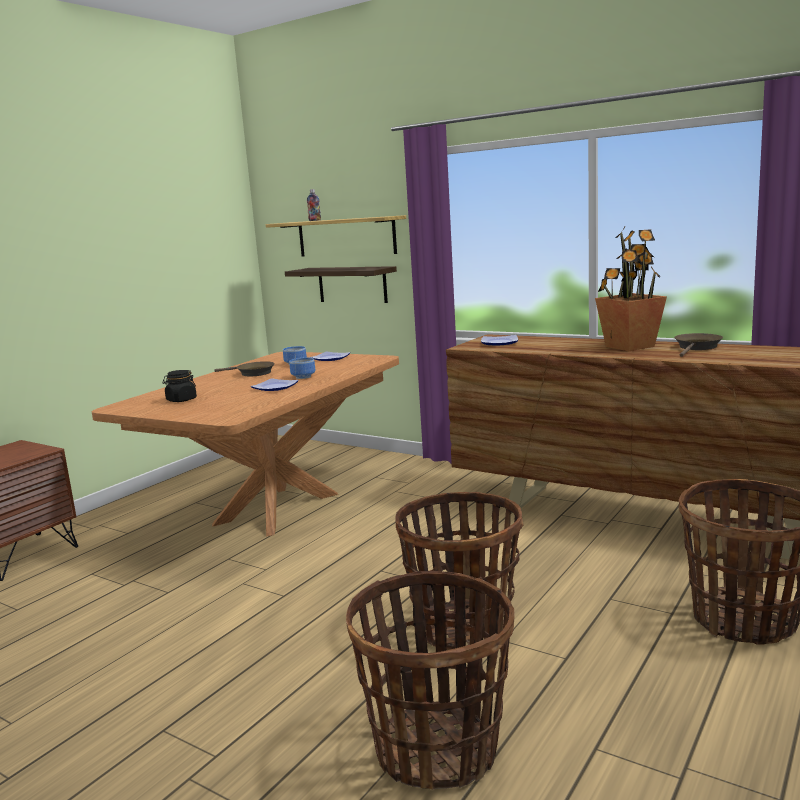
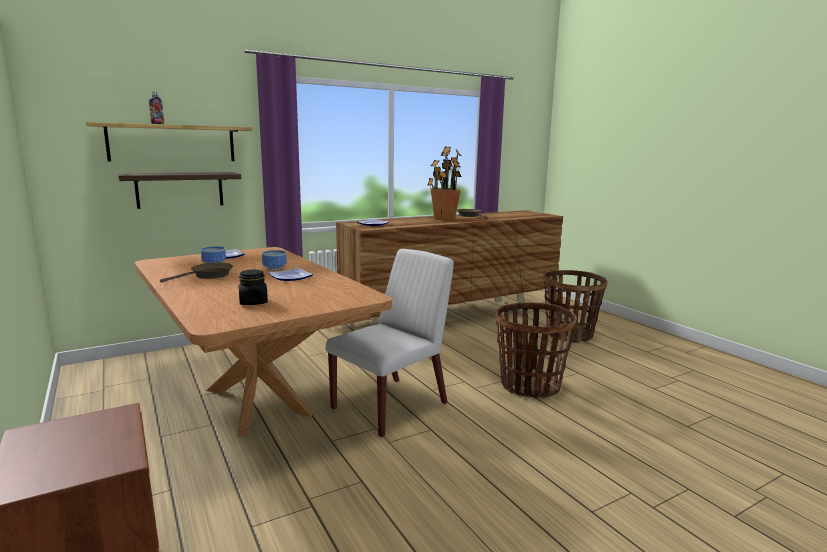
camera: 65 degrees left, 0 degrees up
(320, 561) = (391, 405): none -> white chair
(437, 749) = (645, 422): basket -> none

